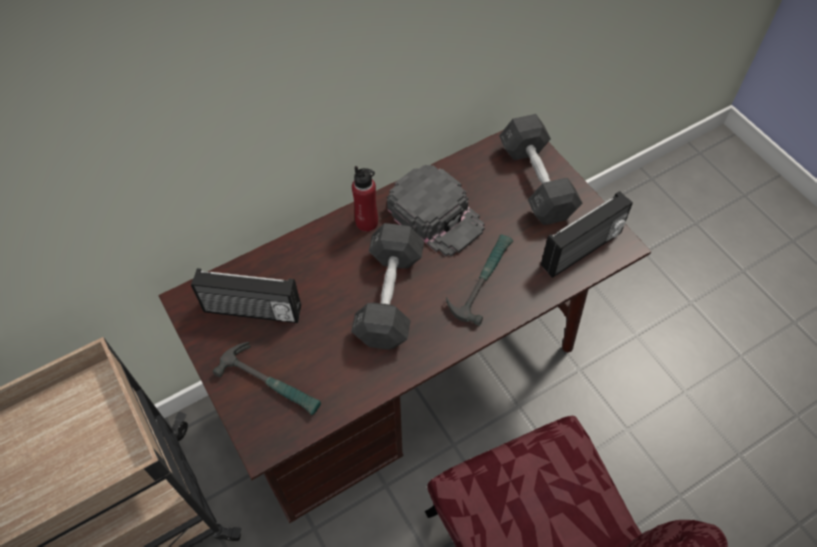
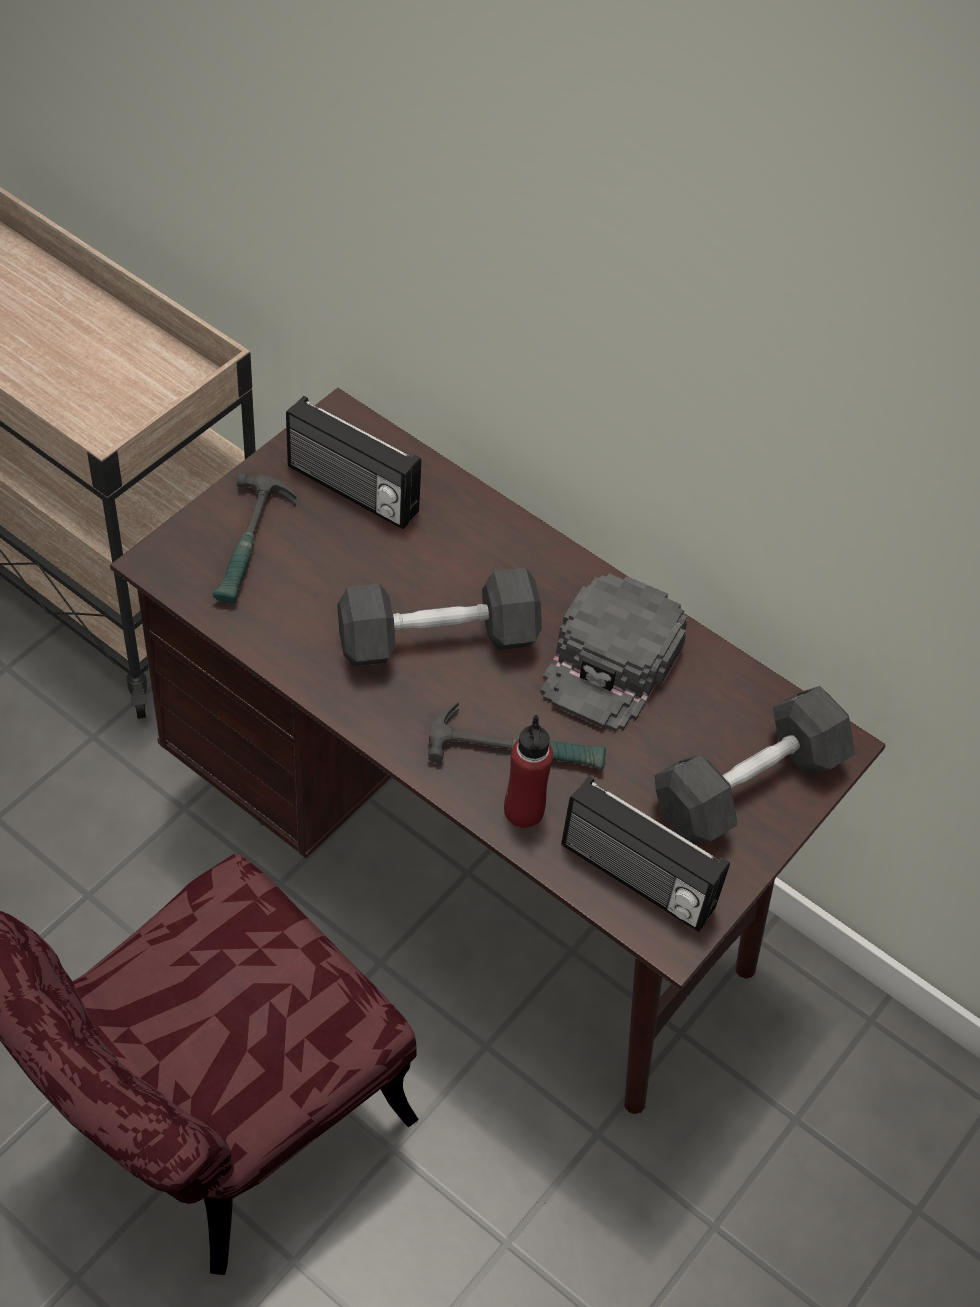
camera: 65 degrees right, 5 degrees down
(252, 311) = (351, 491): radio -> radio turned 45 degrees counterclockwise
(367, 222) = (558, 578): red bottle -> red bottle (523, 811)

